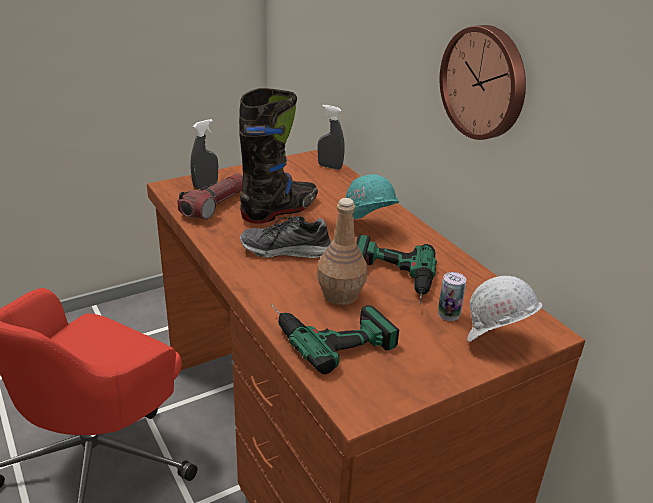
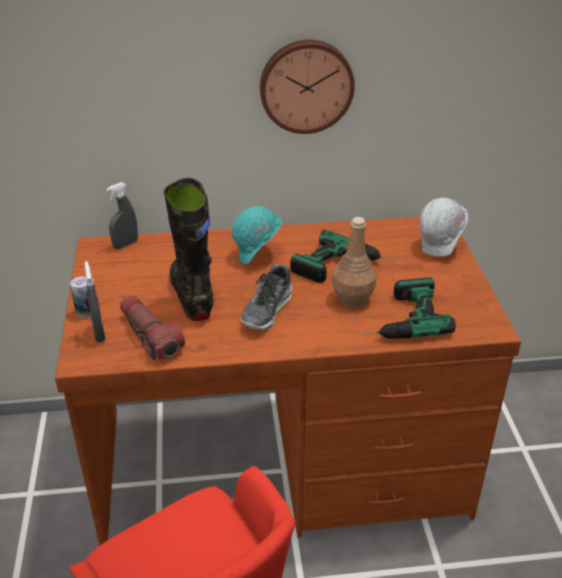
camera: 65 degrees left, 5 degrees up
(448, 314) = (401, 256): can -> can (86, 312)

